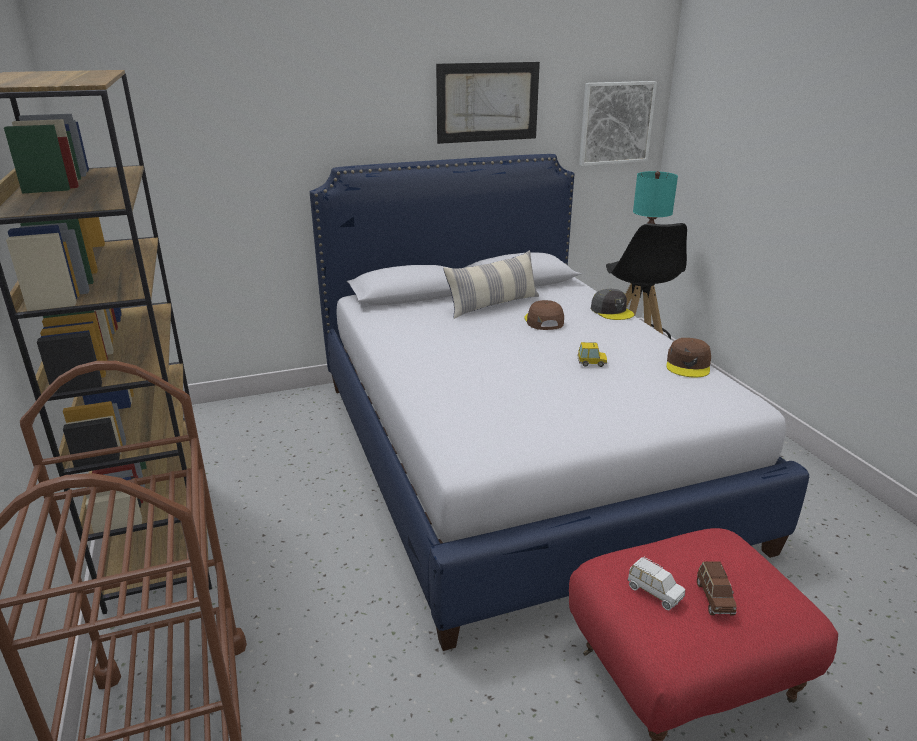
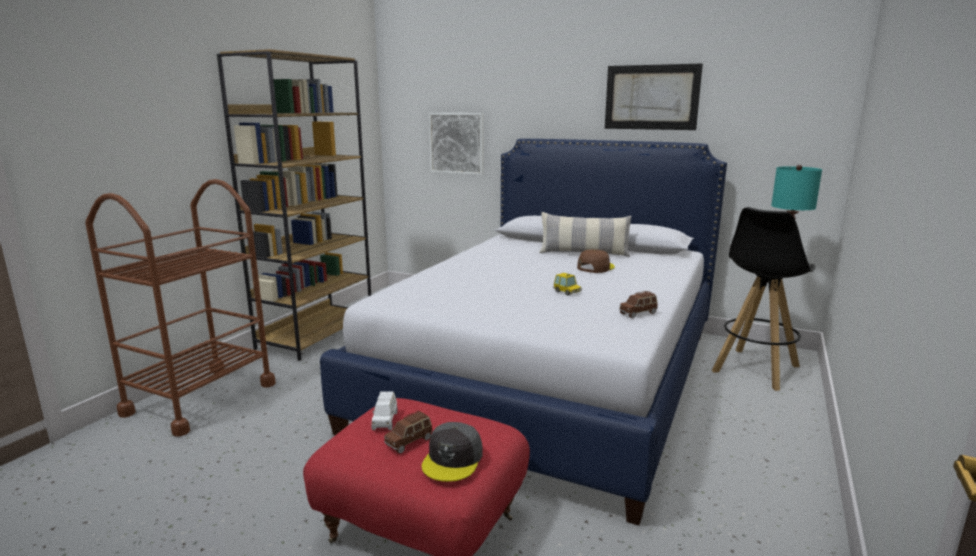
camera: 45 degrees right, 10 degrees down
(612, 311) = (666, 276): grey cap -> grey cap (453, 459)
(616, 123) = (789, 121): picture -> picture (457, 143)
(688, 365) = (638, 313): brown cap -> brown toy car

